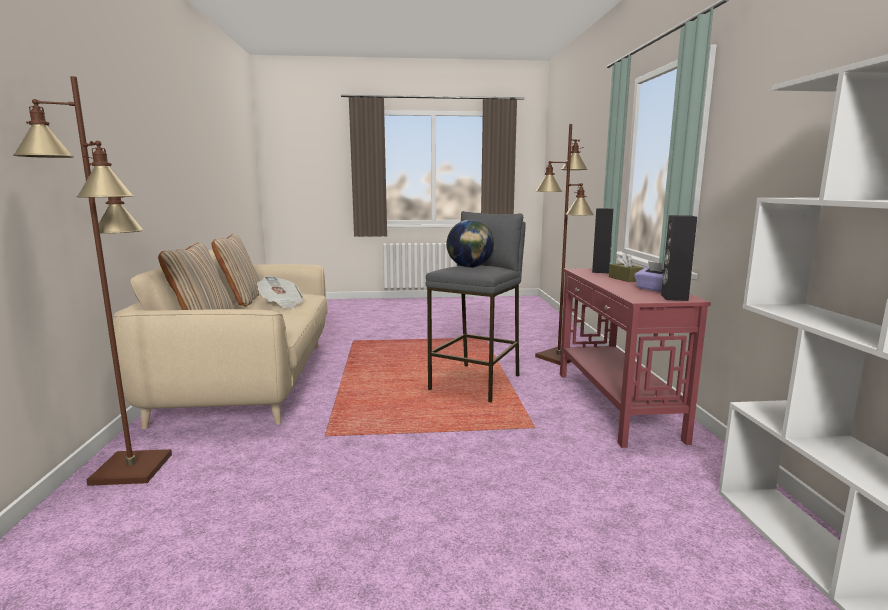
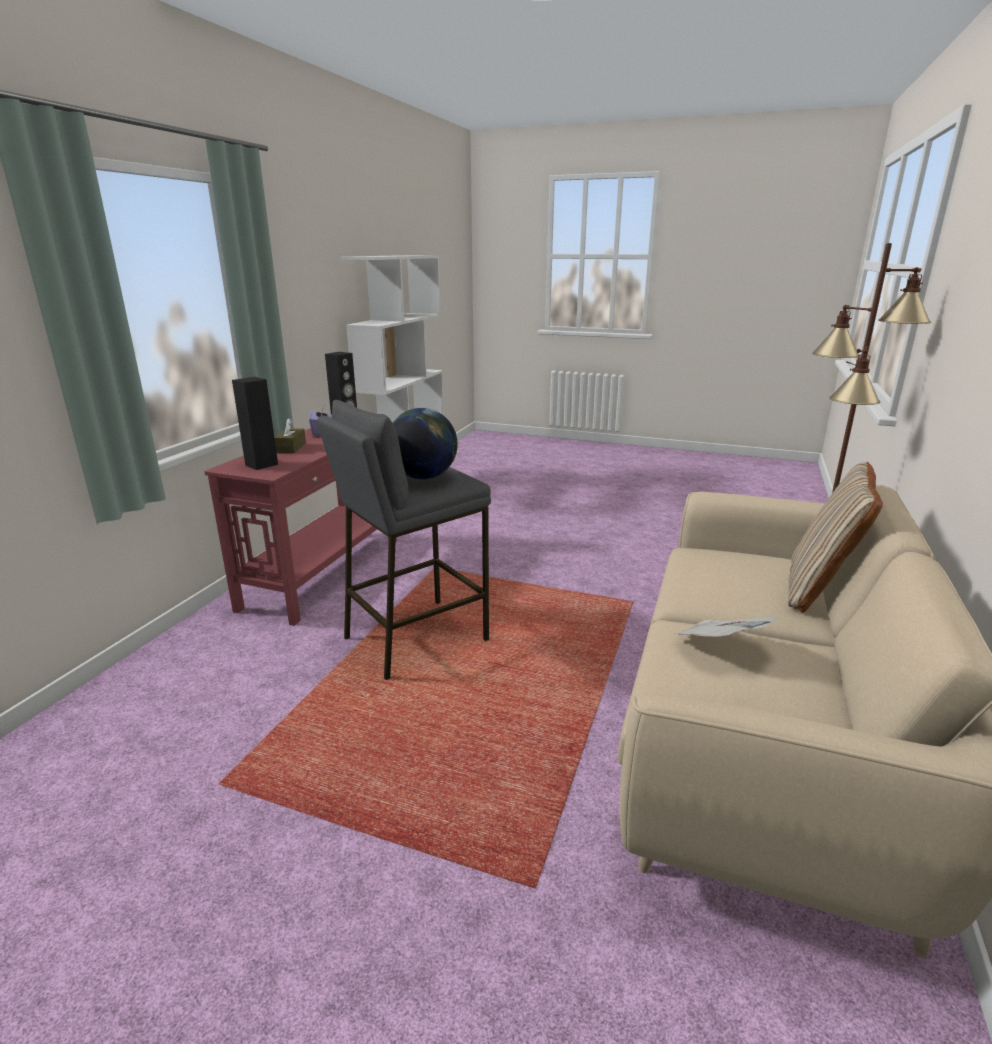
camera: 155 degrees left, 10 degrees up
(242, 300) = (828, 690): beige pillow -> none
(559, 357) = (223, 662): brown floor lamp -> none

